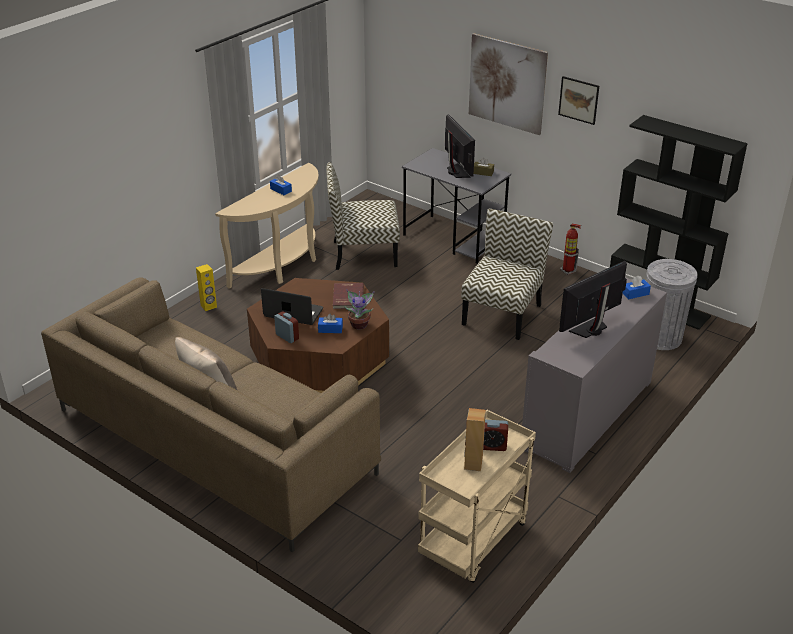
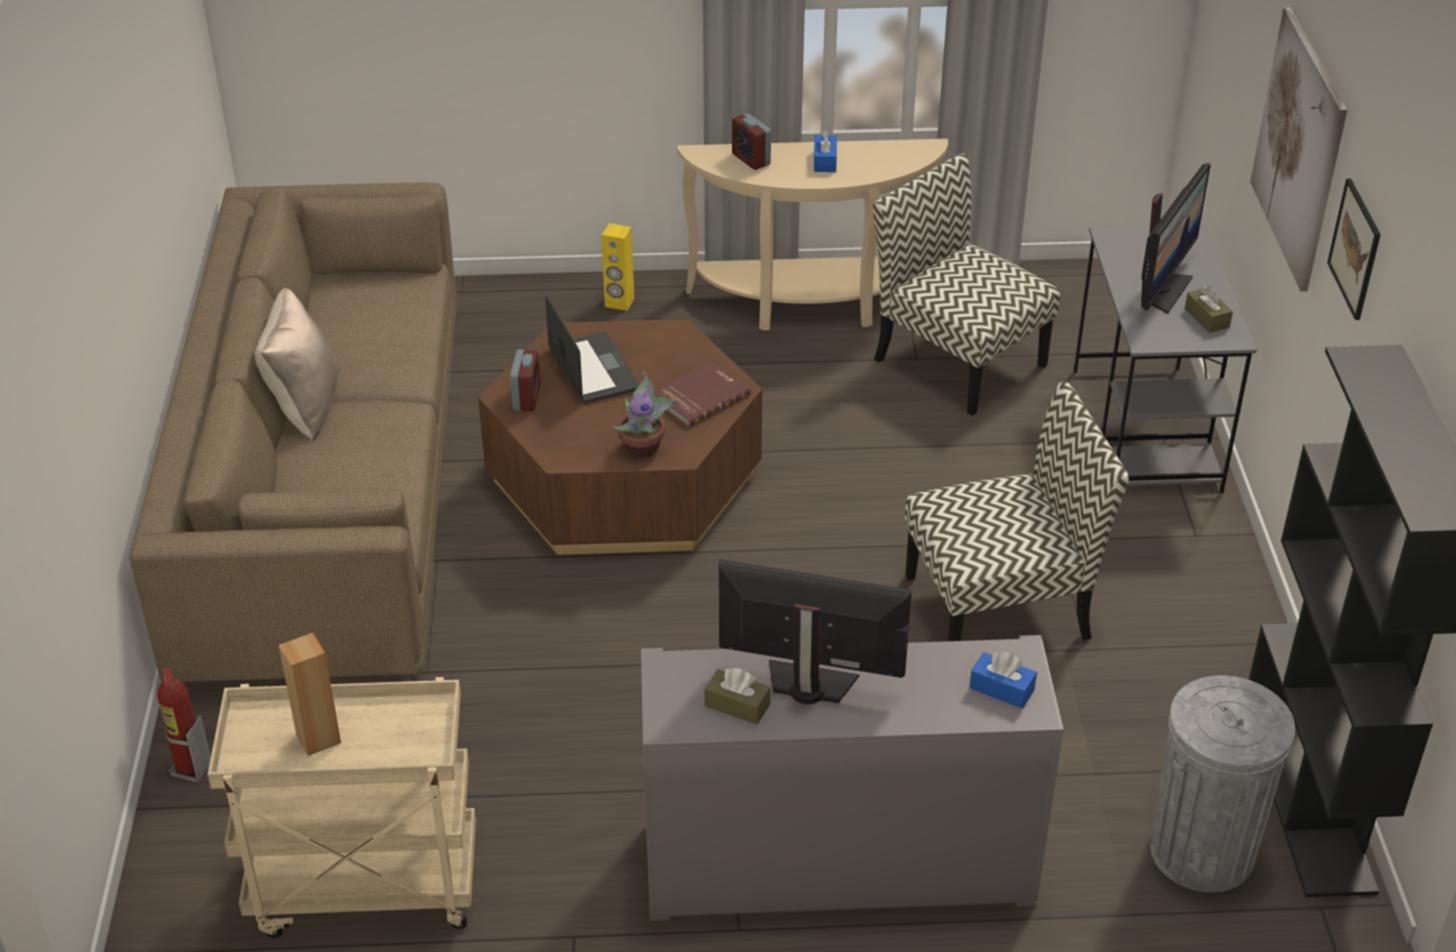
camera: 50 degrees right, 5 degrees up
(330, 329) = (595, 427): blue tissue box -> none
(491, 446) = (384, 737): alarm clock -> alarm clock (751, 159)
(568, 271) = (1250, 617): fire extinguisher -> fire extinguisher (190, 769)
(584, 348) = (737, 705): none -> brown tissue box

